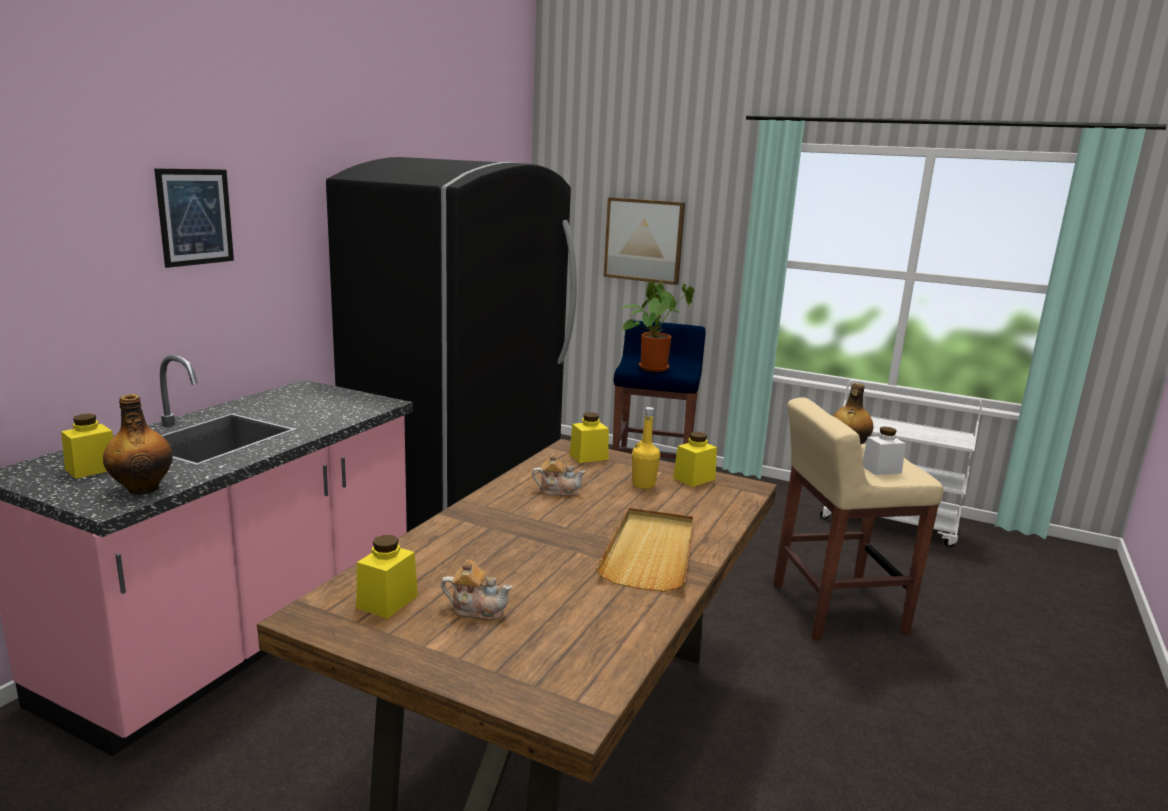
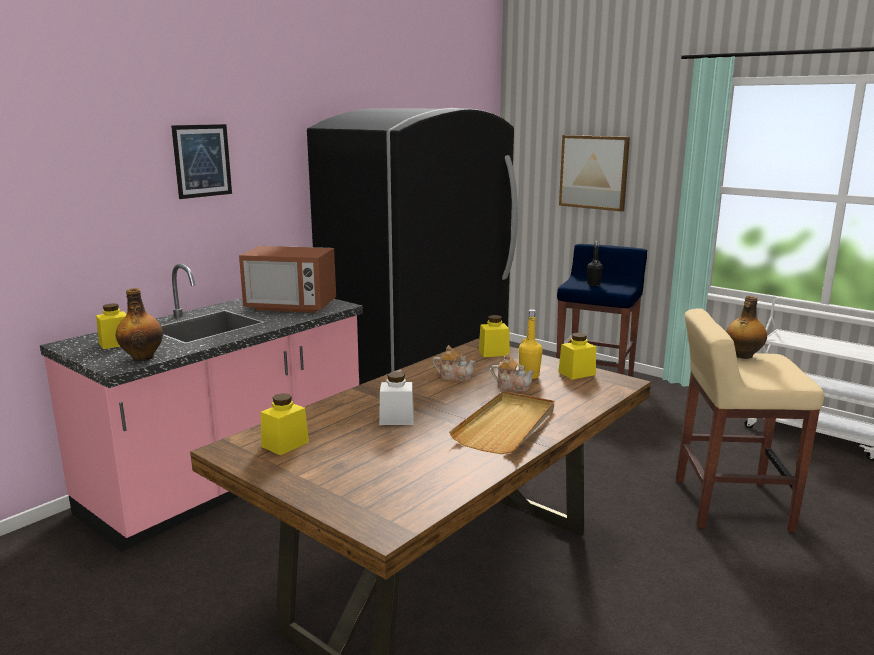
camera: 15 degrees right, 0 degrees up
(320, 406) = (291, 307): none -> microwave
(477, 609) = (347, 455): teapot -> teapot (512, 386)
(653, 367) = (593, 284): potted plant -> black bottle
(881, 469) = (765, 375): white jar -> white jar (396, 419)

